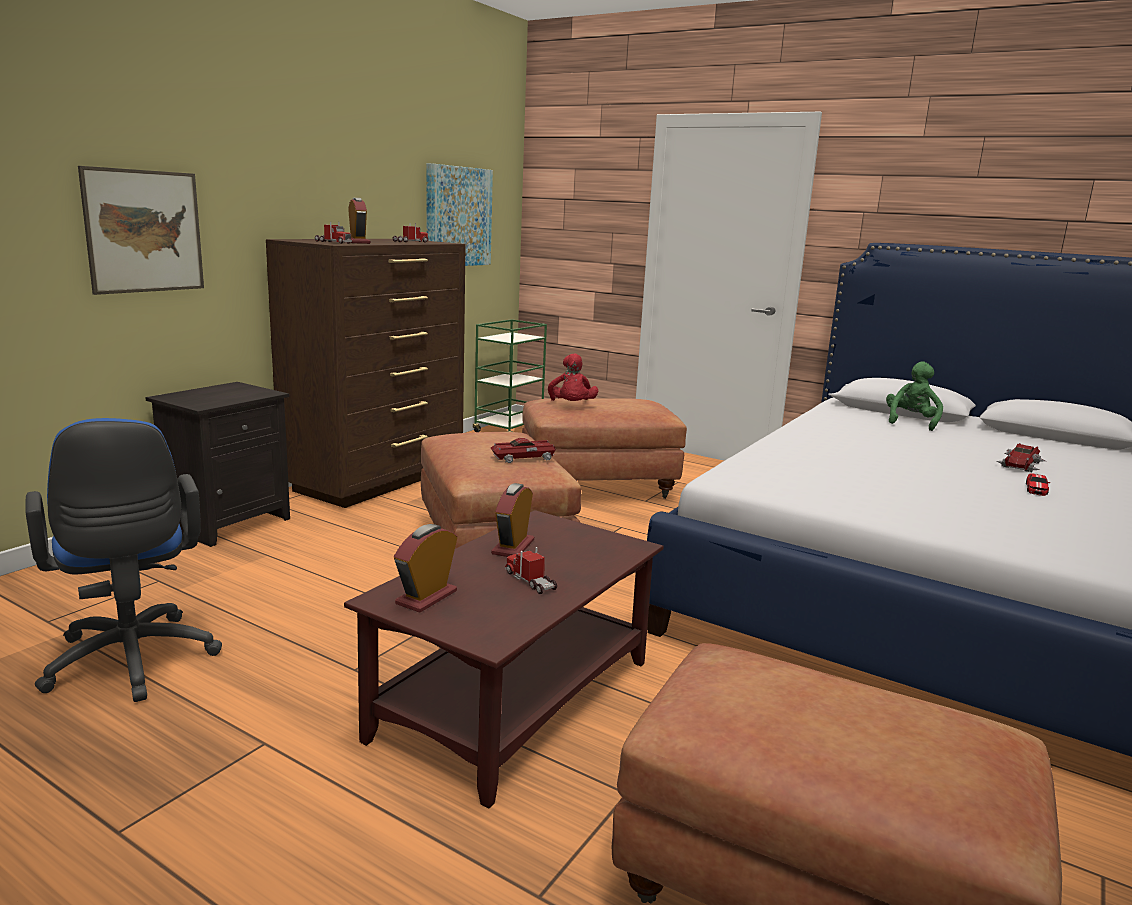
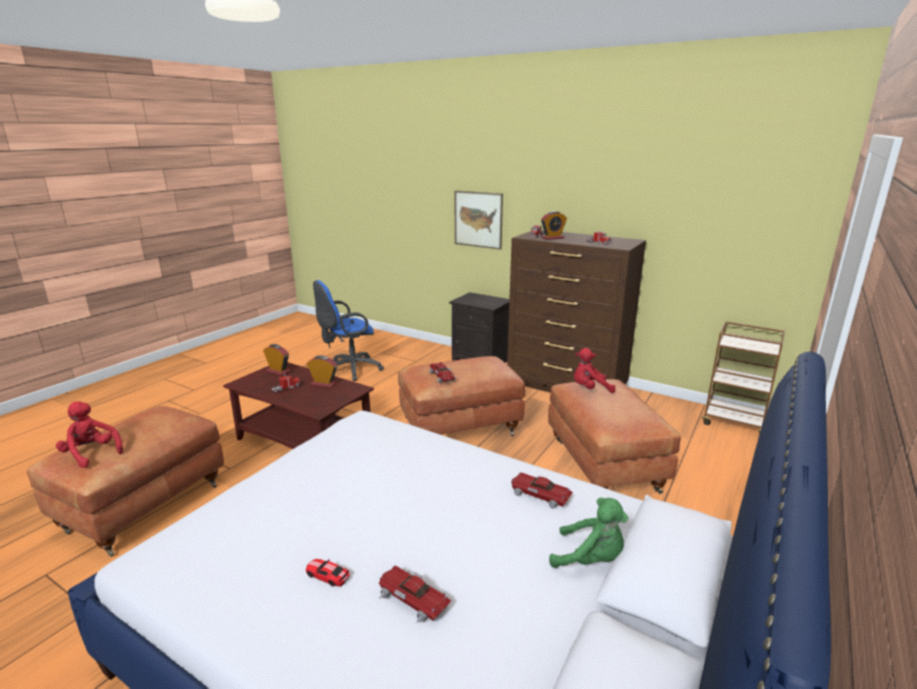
camera: 90 degrees right, 5 degrees up
(458, 217) = (723, 229): picture -> none
(509, 431) = (734, 422): green cart -> brown cart
(840, 425) = (539, 495): none -> toy car
(944, 752) = (91, 454): none -> red plush toy

